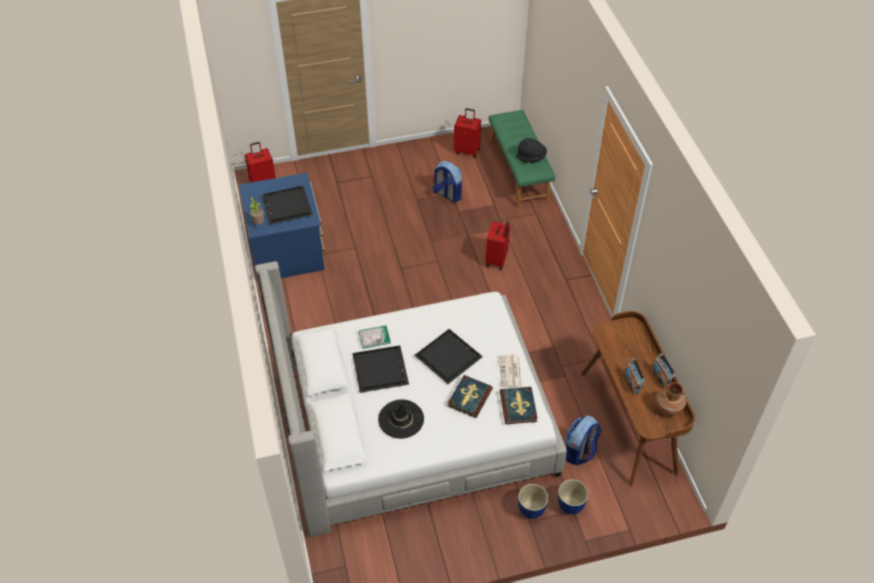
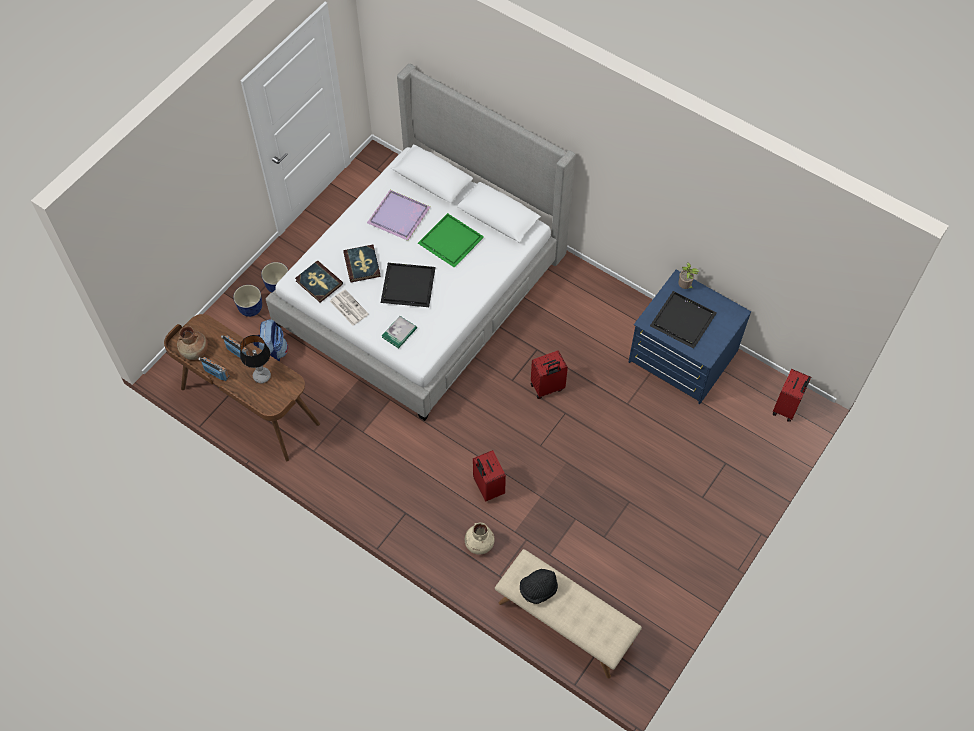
camera: 140 degrees right, 10 degrees up
(374, 337) = (481, 262): book -> book (399, 333)
(381, 370) = (449, 241): black tray -> green tray
(401, 419) = (399, 217): black hat -> purple tray
(447, 194) = (607, 531): backpack -> none
(467, 150) = (645, 611): red suitcase -> red suitcase (547, 388)
(519, 171) = (564, 623): green bench -> beige bench
(532, 235) = (479, 544): none -> beige vase
(624, 352) = (262, 376): none -> table lamp

